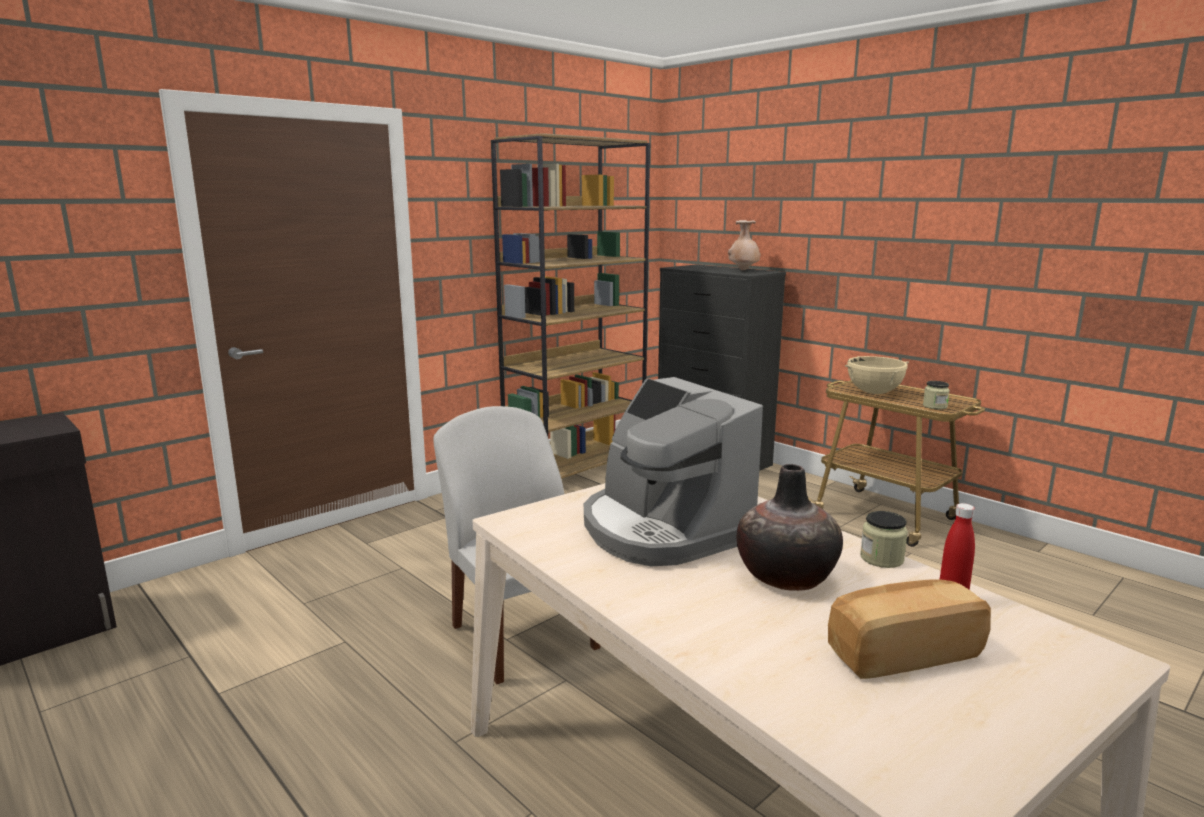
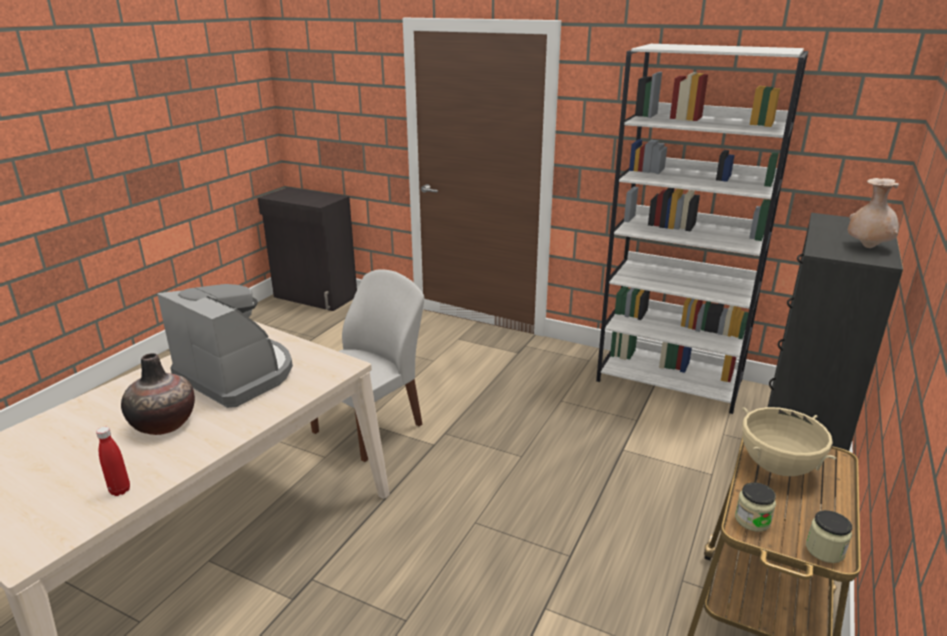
camera: 70 degrees right, 10 degrees up
(576, 467) = (670, 381): brown bookcase -> white bookcase
(662, 529) = (238, 374): coffee machine -> coffee machine turned 90 degrees clockwise
(881, 558) = (191, 460): jar -> jar (824, 550)
(901, 653) = (60, 468): bread -> none

